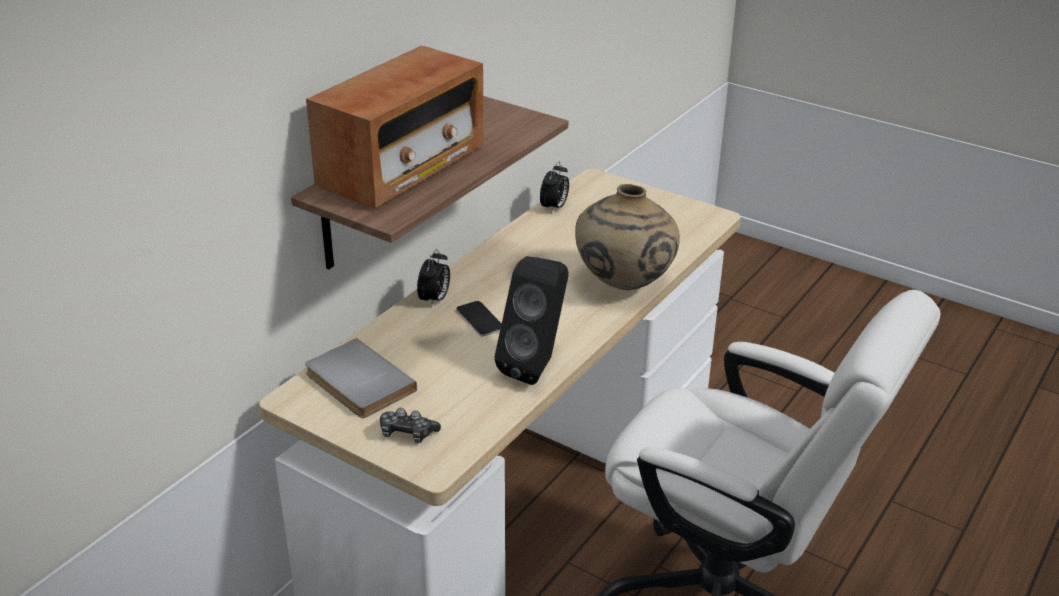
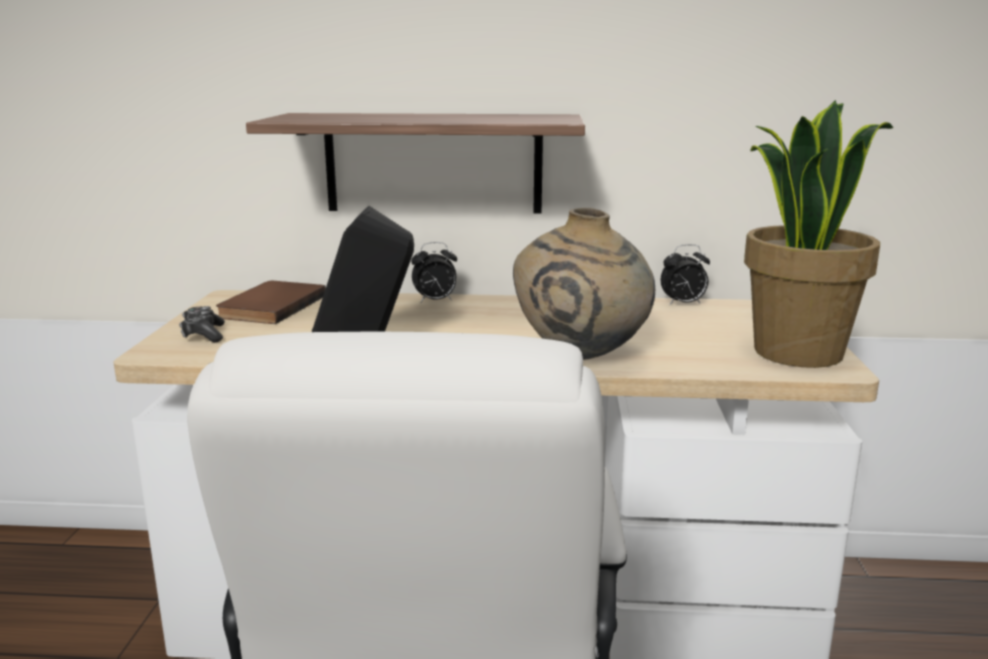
camera: 60 degrees right, 15 degrees down
(357, 383) = (269, 306): grey book -> brown book
(402, 167) = (381, 116): radio -> none
(480, 319) = (424, 320): phone -> none
(679, 214) = (796, 352): none -> potted plant

